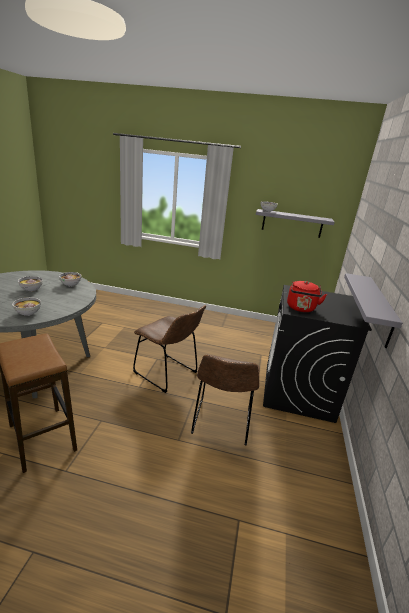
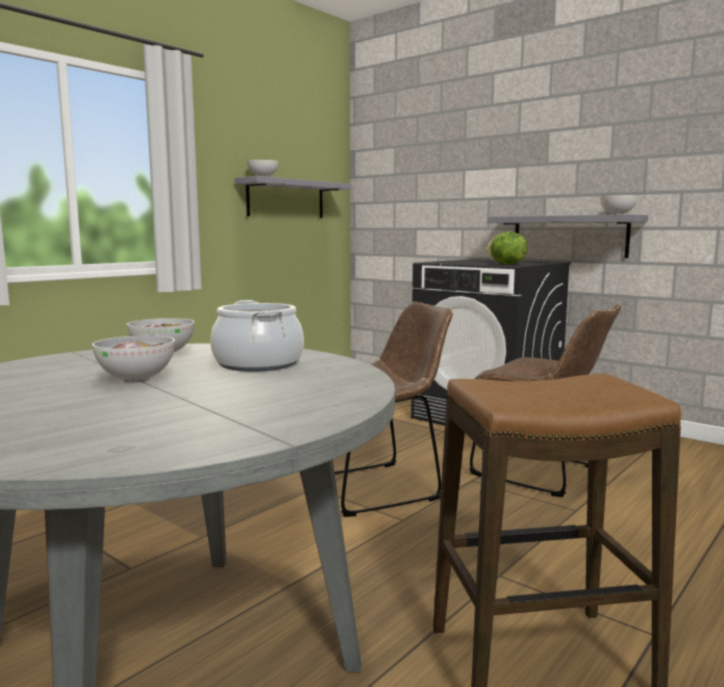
camera: 60 degrees left, 15 degrees down
(28, 314) = (322, 384): bowl -> bowl (617, 214)
(58, 300) = (258, 364): none -> cooking pot
(301, 309) = (506, 264): red kettle -> lettuce

